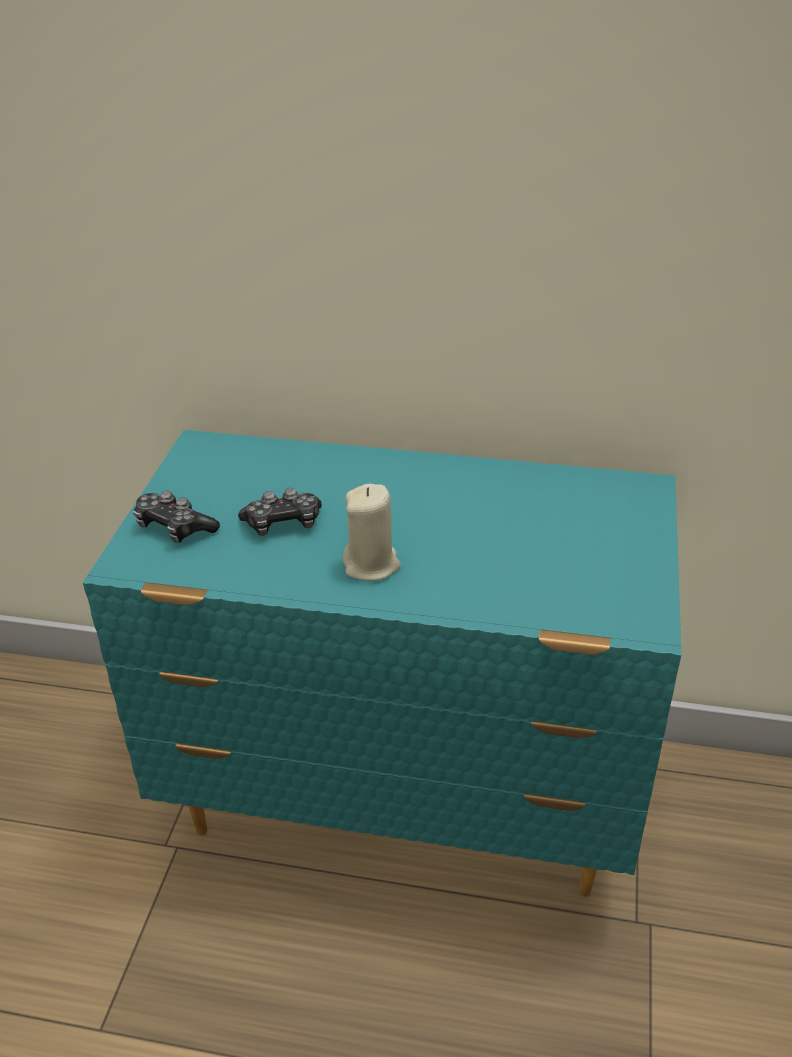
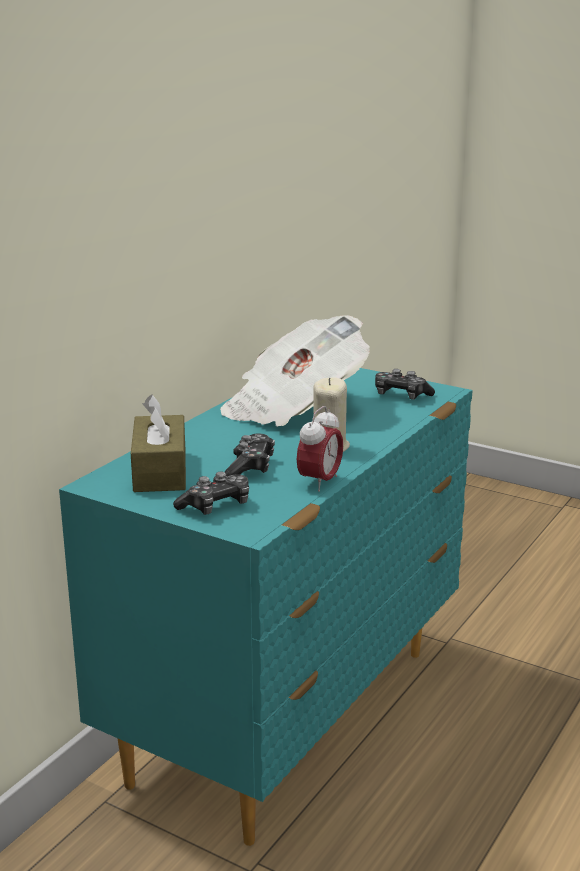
camera: 70 degrees left, 15 degrees down
(246, 470) = (160, 471): none -> brown tissue box
(263, 583) = (319, 482): none -> alarm clock
(480, 509) = (293, 408): none -> newspaper
(593, 587) = (401, 395): none -> game controller

